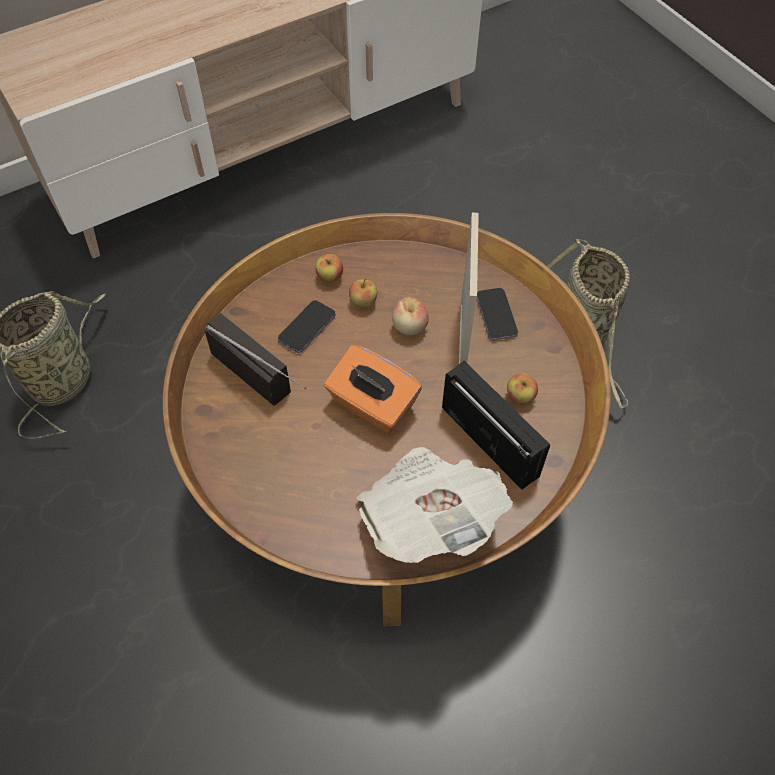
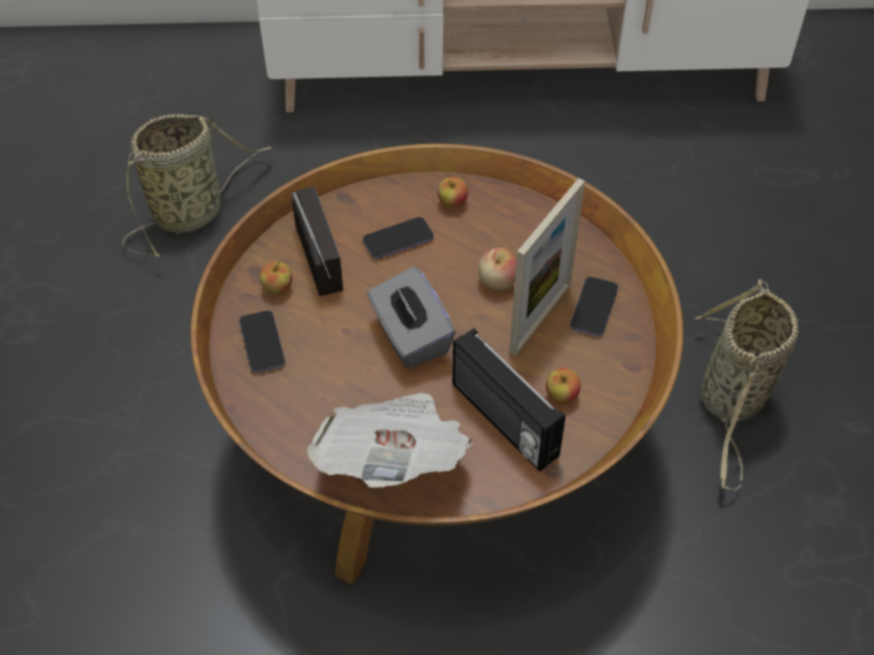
camera: 30 degrees right, 5 degrees down
(252, 471) = (262, 343): none -> phone
(363, 302) = (468, 239): apple -> apple (277, 287)
(372, 405) = (410, 336): orange tissue box -> grey tissue box
(491, 440) = (502, 421): radio -> radio turned 150 degrees clockwise

